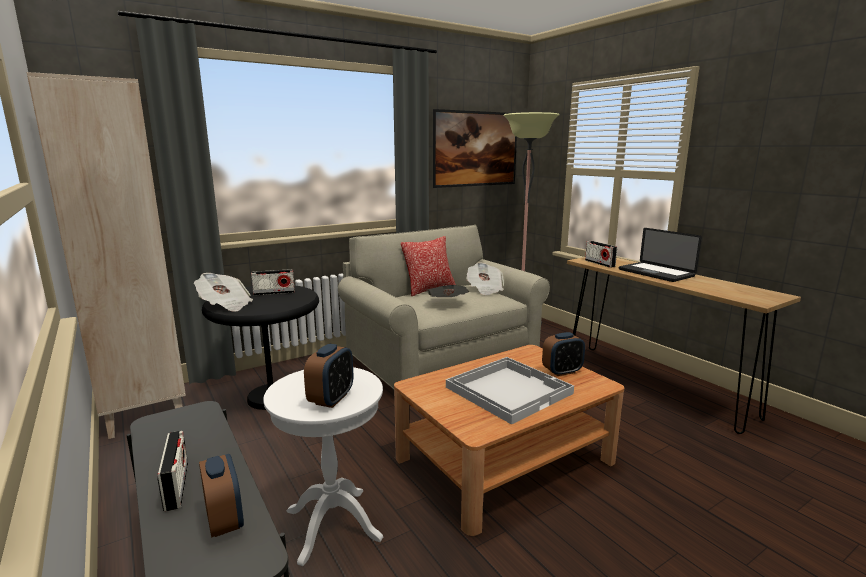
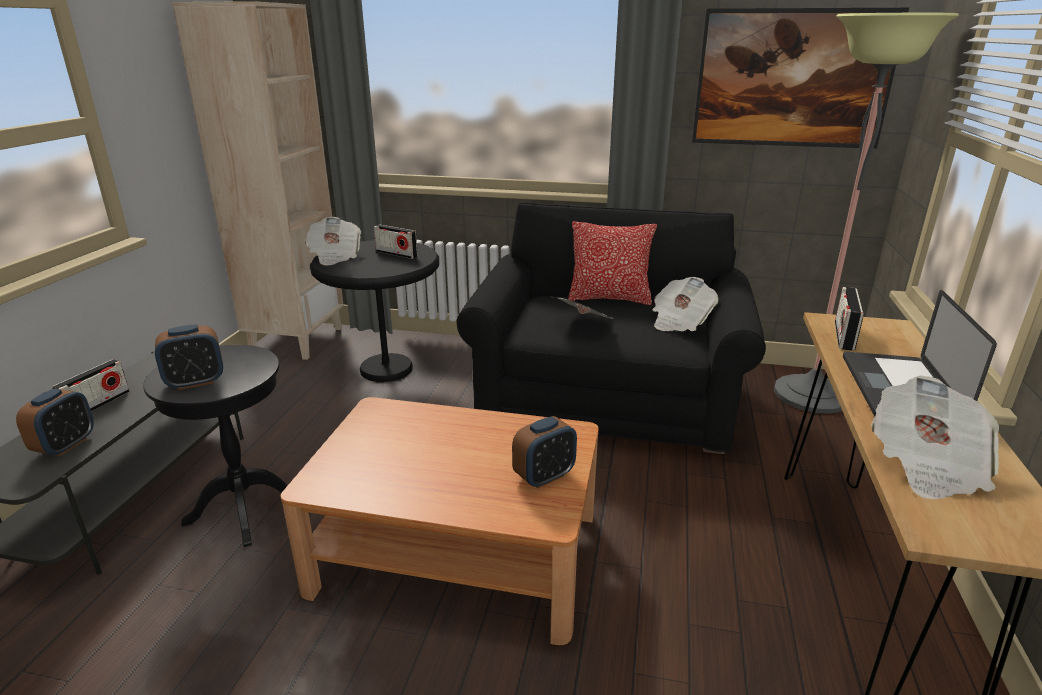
camera: 45 degrees right, 10 degrees up
(333, 524) = (245, 509): white side table -> black side table
(442, 358) = (607, 399): beige sofa -> black sofa
(508, 389) = (438, 463): white tray -> none
(562, 371) = (544, 476): alarm clock -> alarm clock turned 60 degrees counterclockwise
(715, 288) = (926, 465): none -> newspaper

